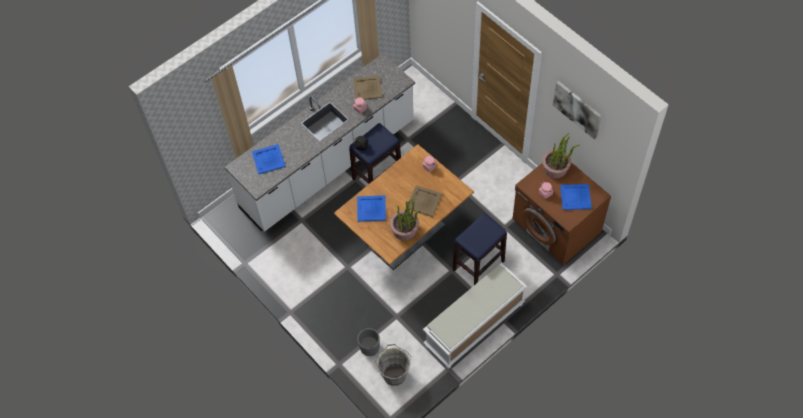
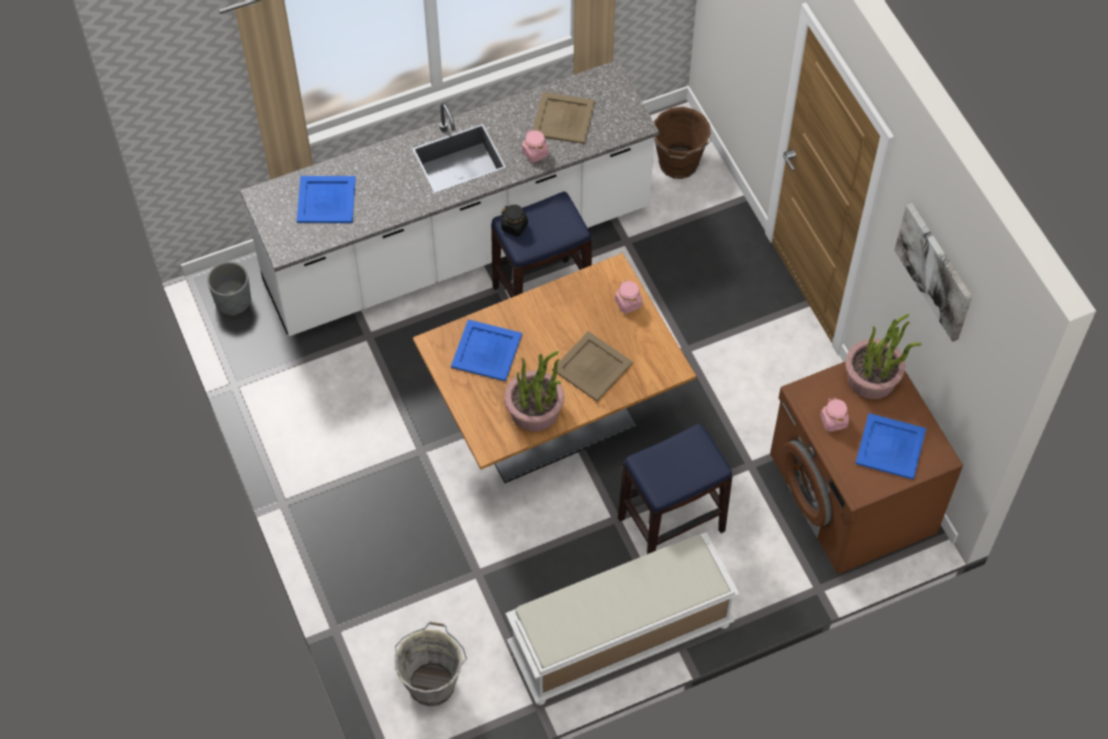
camera: 15 degrees right, 0 degrees up
(369, 347) = (404, 616): grey planter -> grey planter (233, 300)
(418, 96) = (678, 164): none -> brown bucket

